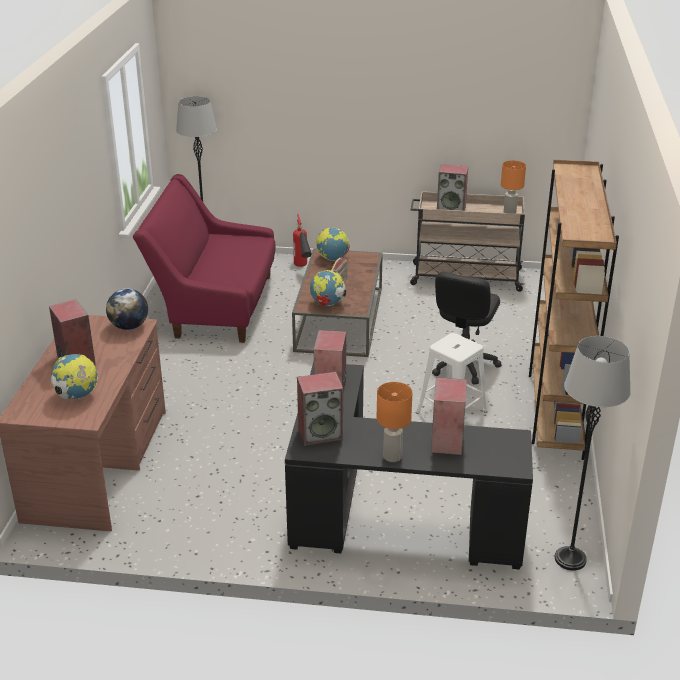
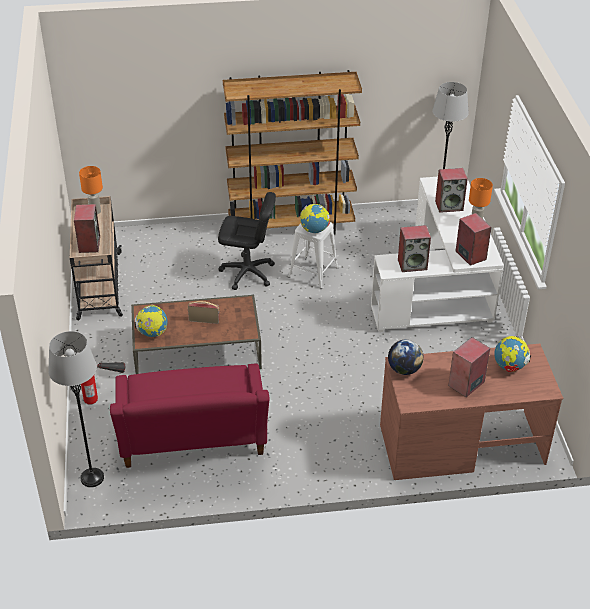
camera: 105 degrees left, 10 degrees up
(327, 304) = (239, 321): globe -> globe (314, 230)
(384, 516) = (441, 287): black desk -> white desk

